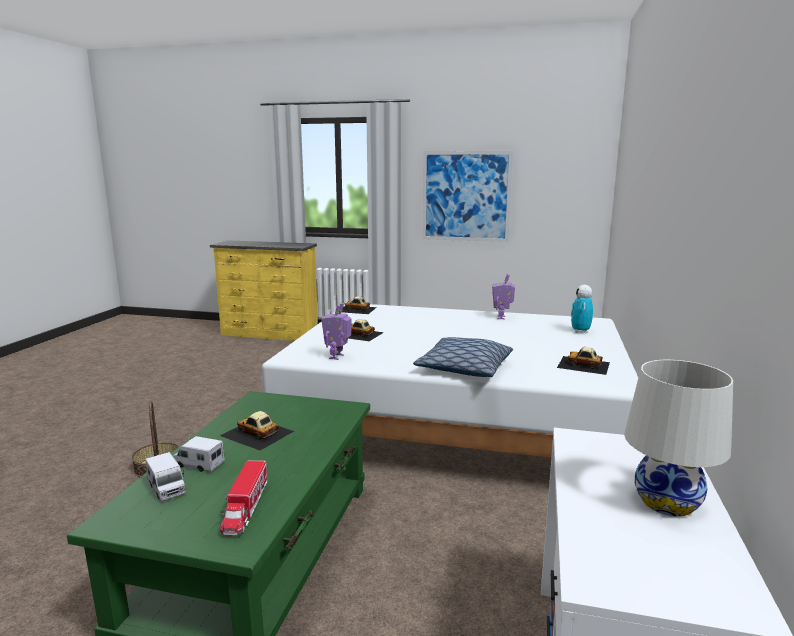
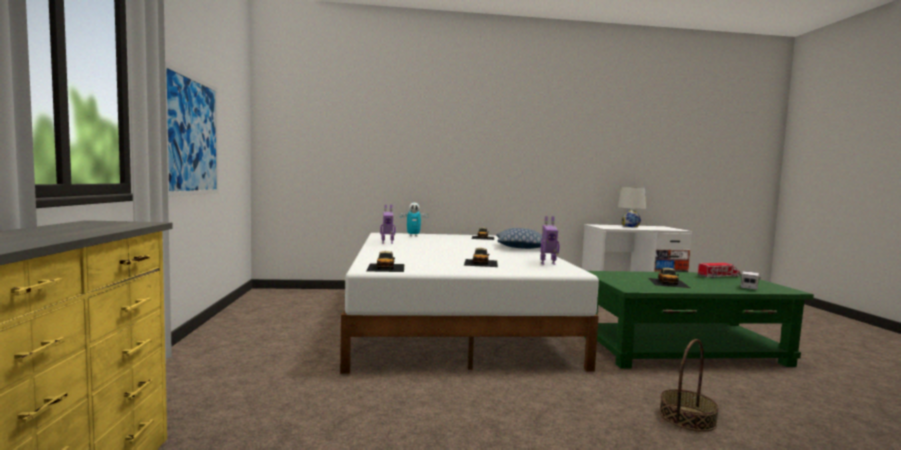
camera: 110 degrees left, 10 degrees down
(199, 464) = (720, 286): toy truck -> none

